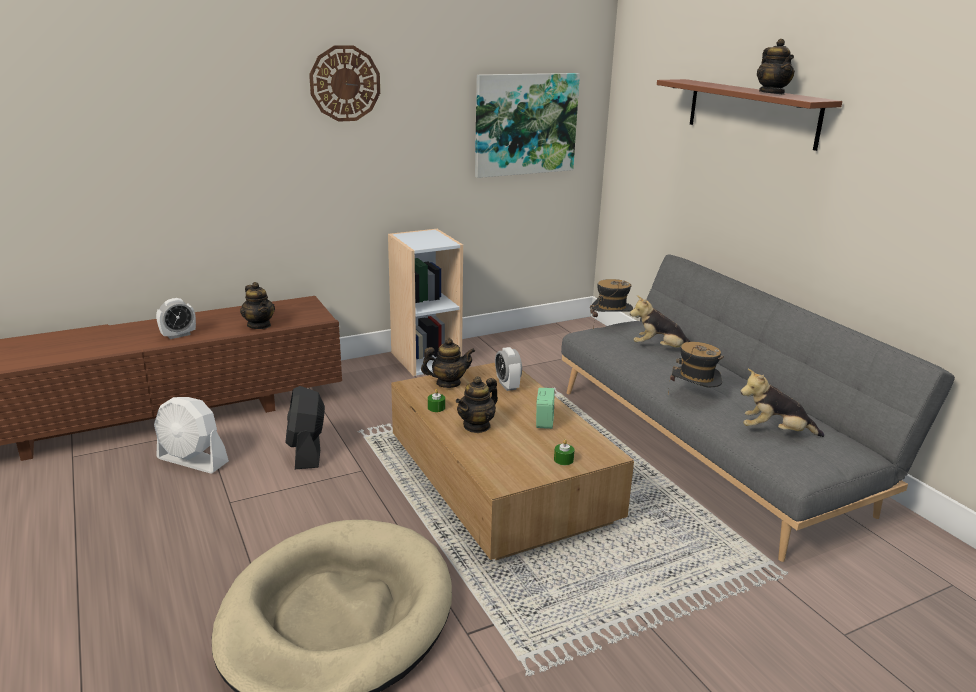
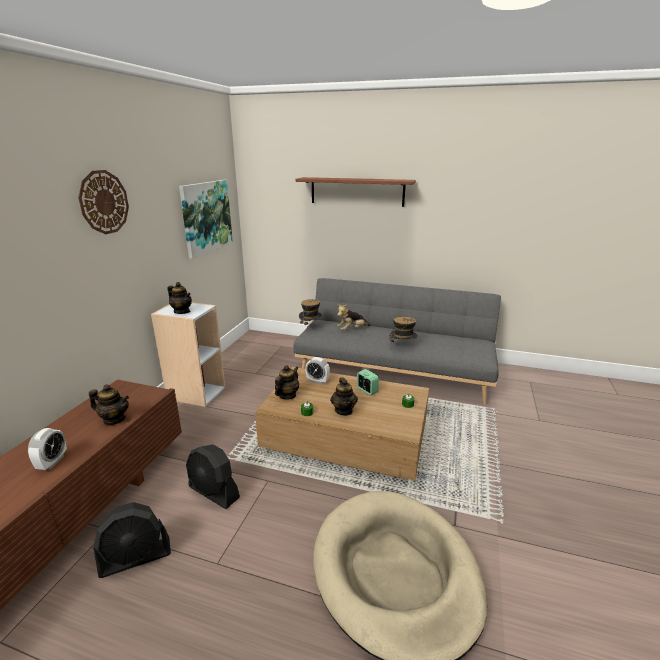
camera: 45 degrees left, 0 degrees up
(192, 460) = (136, 557): white fan -> black fan
(772, 93) = (377, 179): teapot -> teapot (182, 311)
(775, 432) = (452, 347): plush toy -> none

